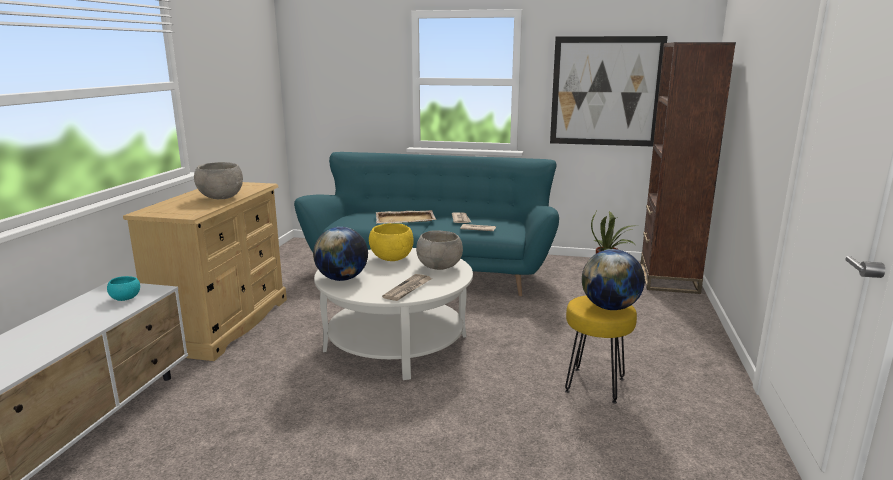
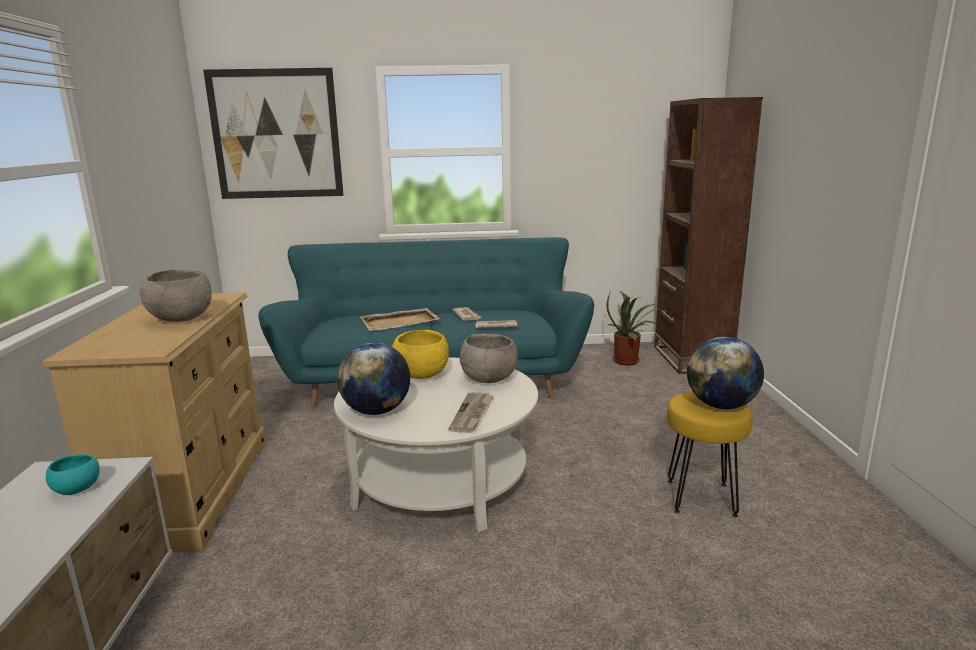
camera: 15 degrees left, 0 degrees up
(606, 91) = (607, 158): picture -> picture (276, 134)

